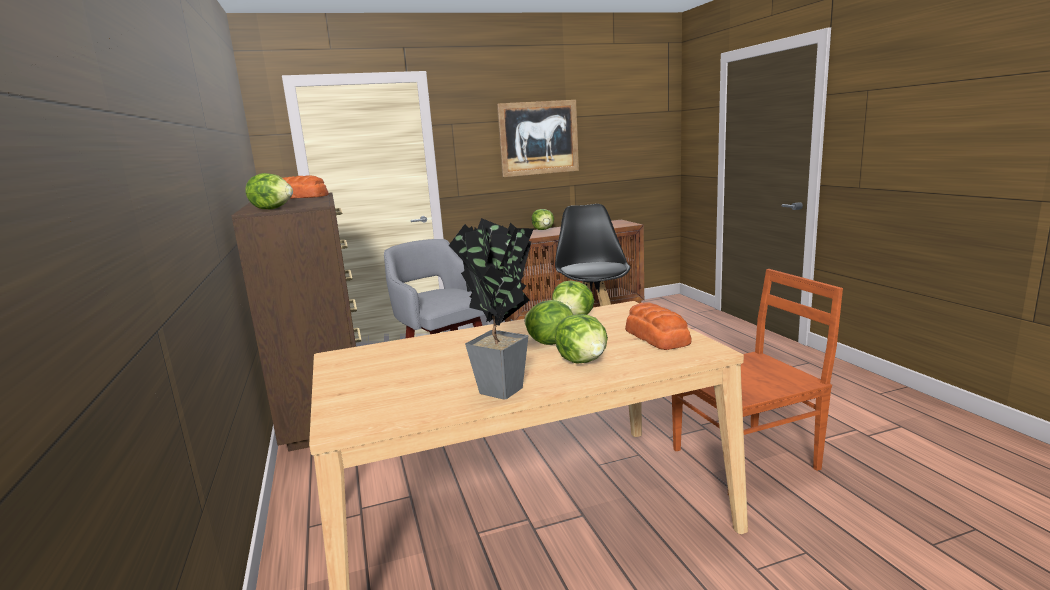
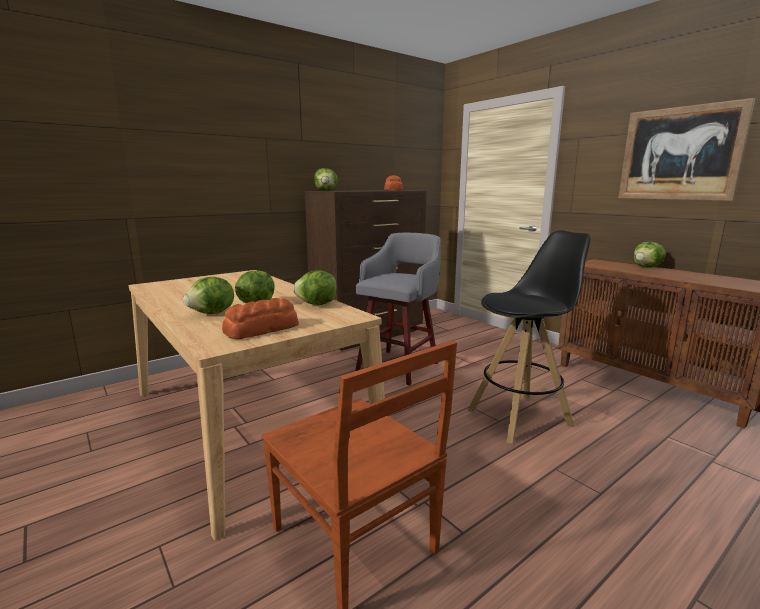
camera: 70 degrees right, 0 degrees up
(504, 393) = (165, 303): potted plant -> none

